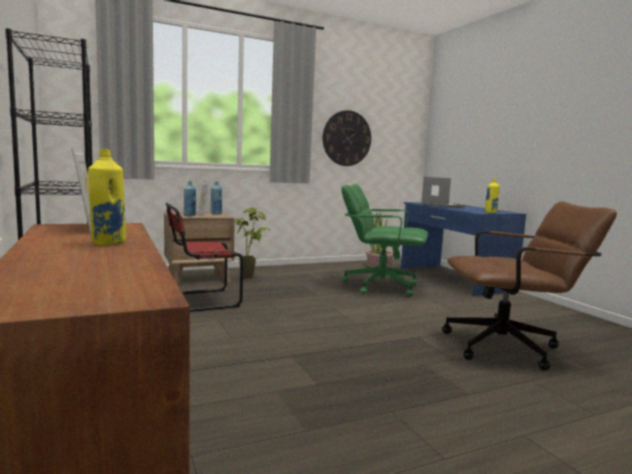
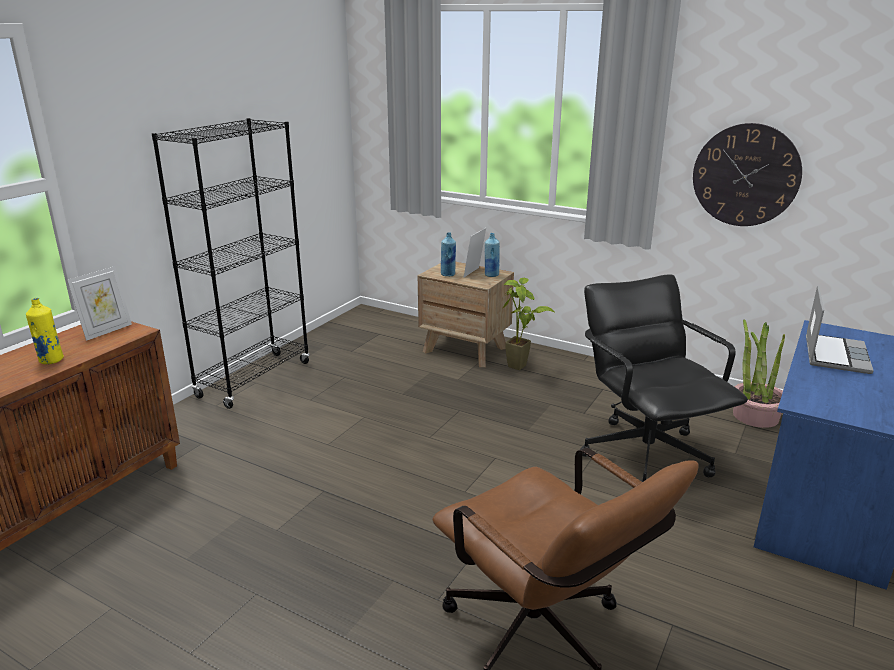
camera: 55 degrees right, 15 degrees up
(199, 301) = (400, 384): red chair -> none
(380, 286) = (646, 454): green office chair -> black office chair
(490, 212) = (837, 411): yellow bottle -> none

